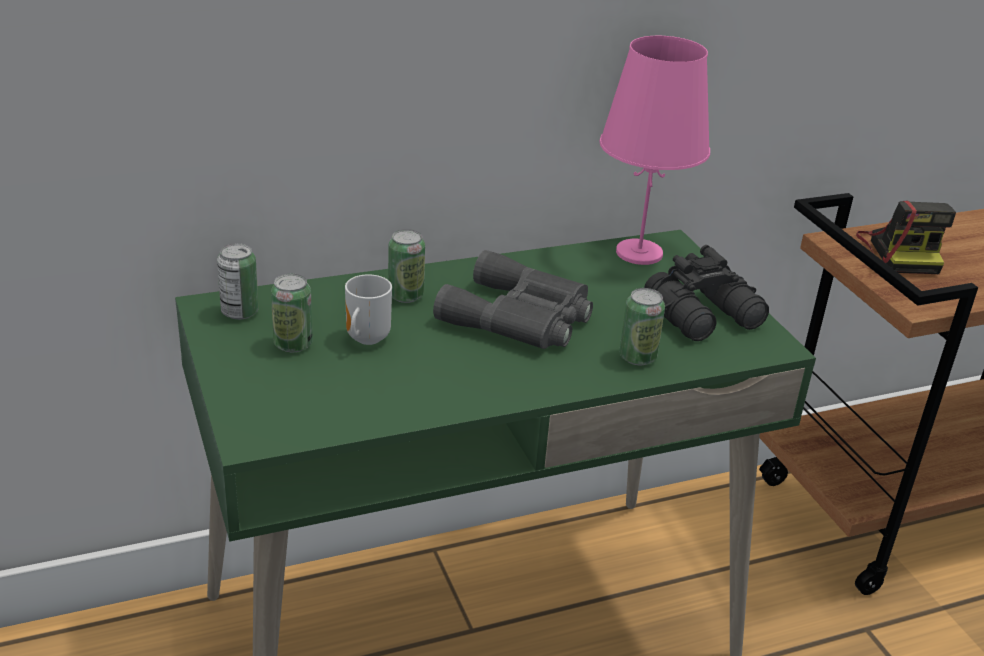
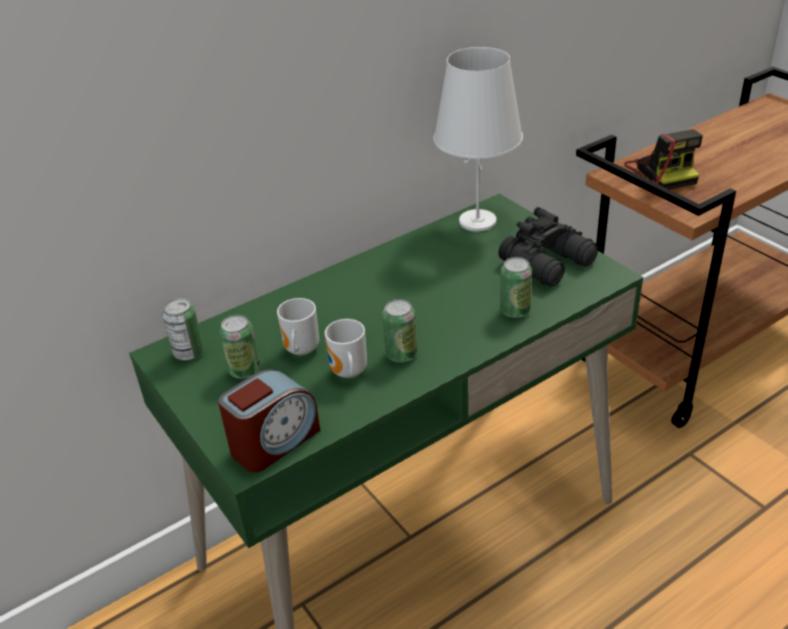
camera: 10 degrees left, 5 degrees up
(291, 424) = (274, 442): none -> alarm clock
(405, 295) = (315, 304): can -> can (401, 354)
(408, 375) = (348, 373): none -> mug
(520, 318) = (412, 300): grey binoculars -> none
(638, 253) = (477, 221): pink table lamp -> white table lamp

